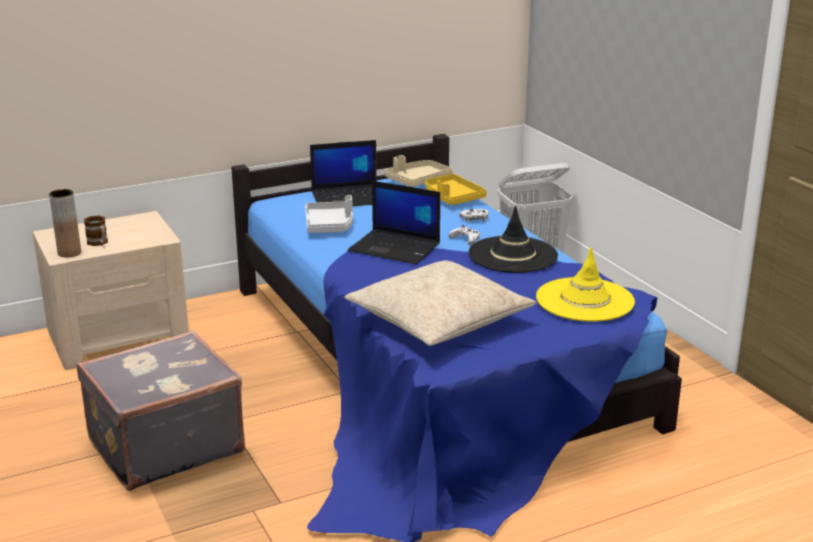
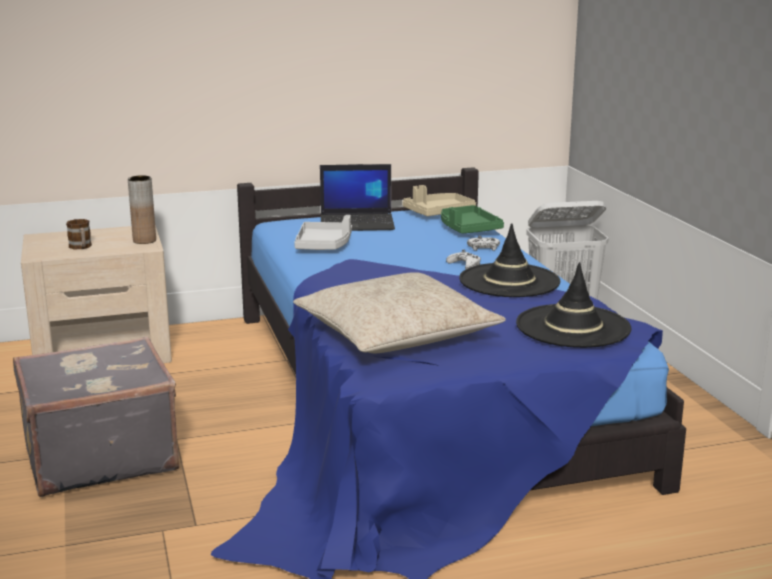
camera: 10 degrees right, 5 degrees down
(69, 253) = (47, 253): brown vase -> brown vase (144, 241)
(396, 248) = (383, 267): laptop -> none
(452, 198) = (467, 229): yellow tray -> green tray
(585, 300) = (573, 327): yellow hat -> black hat

